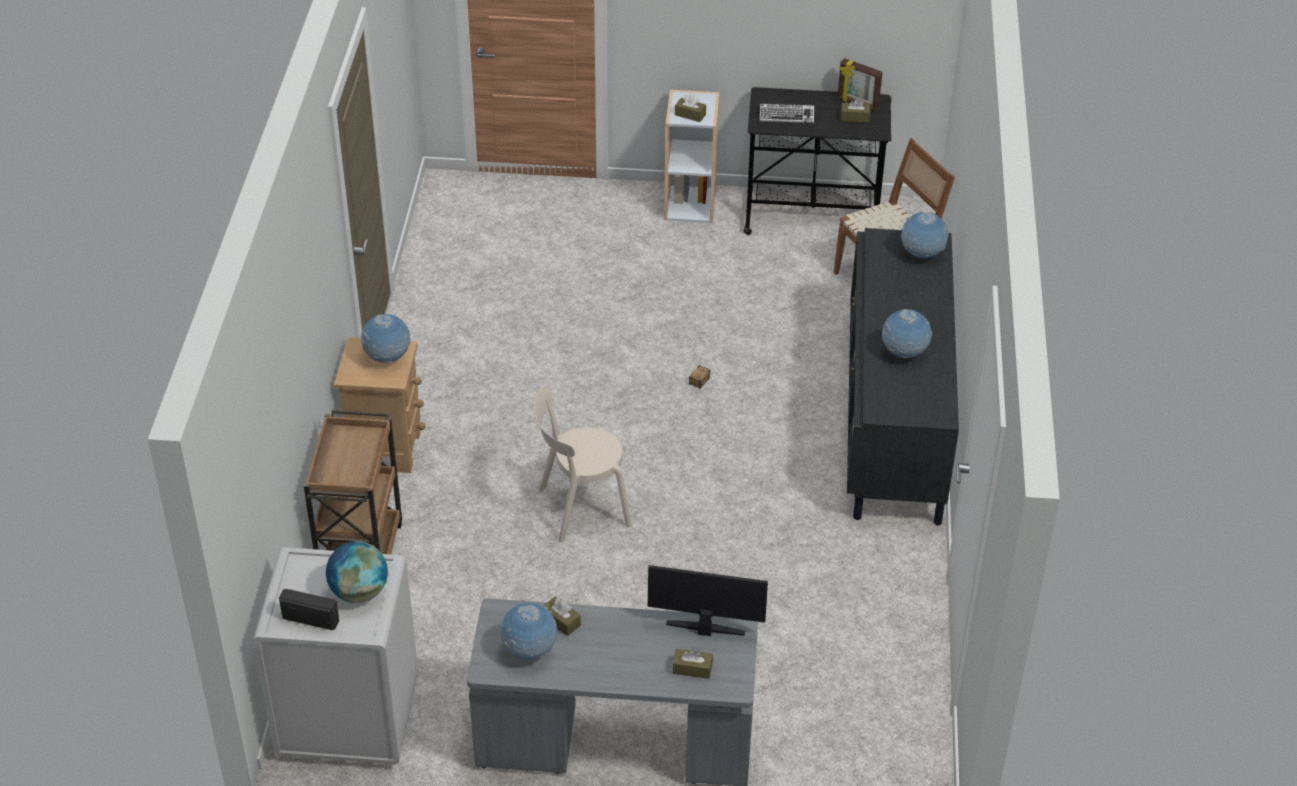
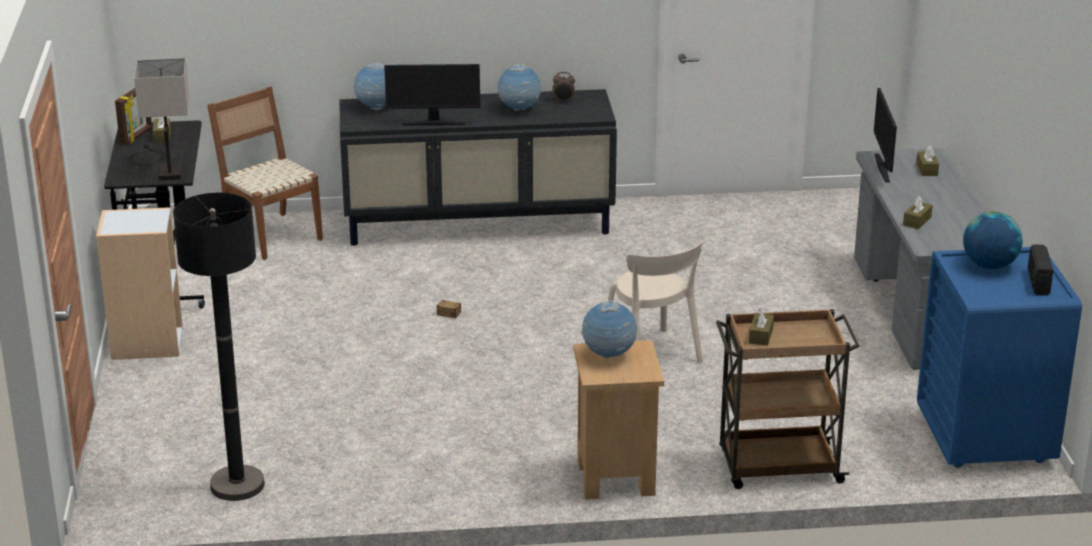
camera: 100 degrees left, 15 degrees down
(347, 722) = (986, 440): grey dresser -> blue dresser
(456, 244) = (237, 485): none -> black floor lamp
(529, 651) = (959, 230): globe -> none
(690, 115) = (149, 221): brown tissue box -> brown tissue box (761, 336)
(786, 116) = (161, 166): keyboard -> table lamp
(876, 290) = (433, 123): none -> monitor
(925, 390) = (563, 101): none -> alarm clock

